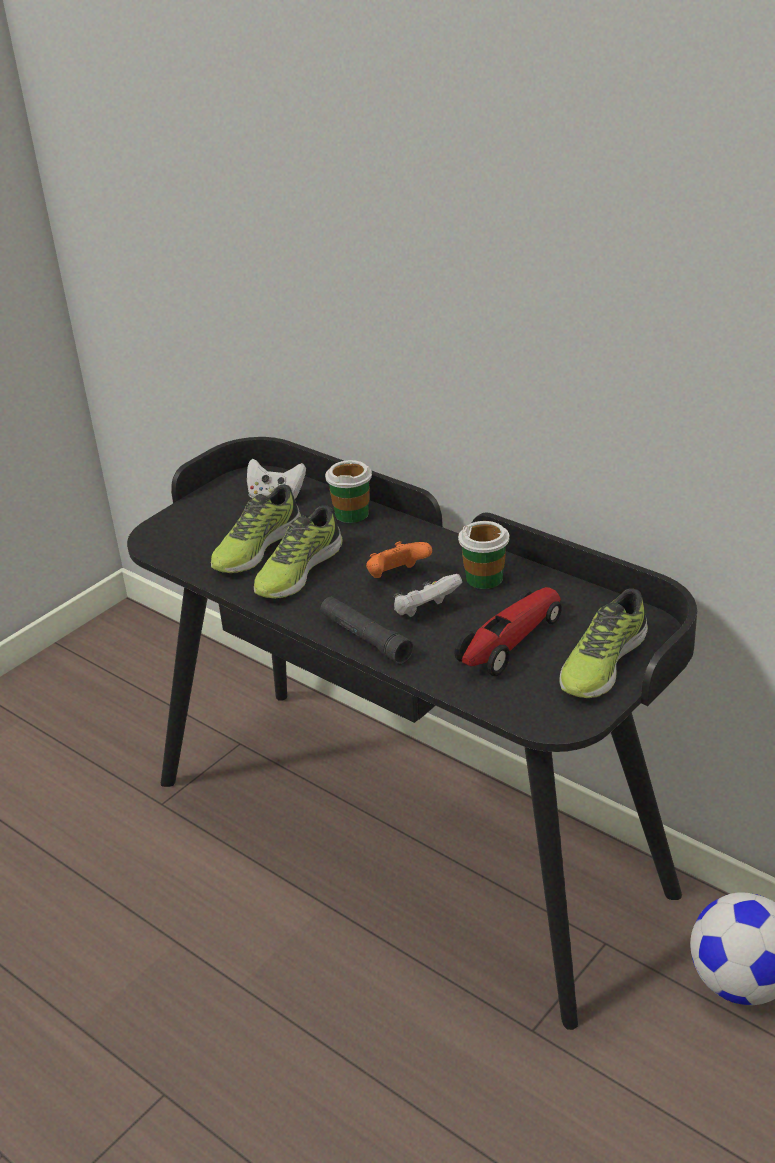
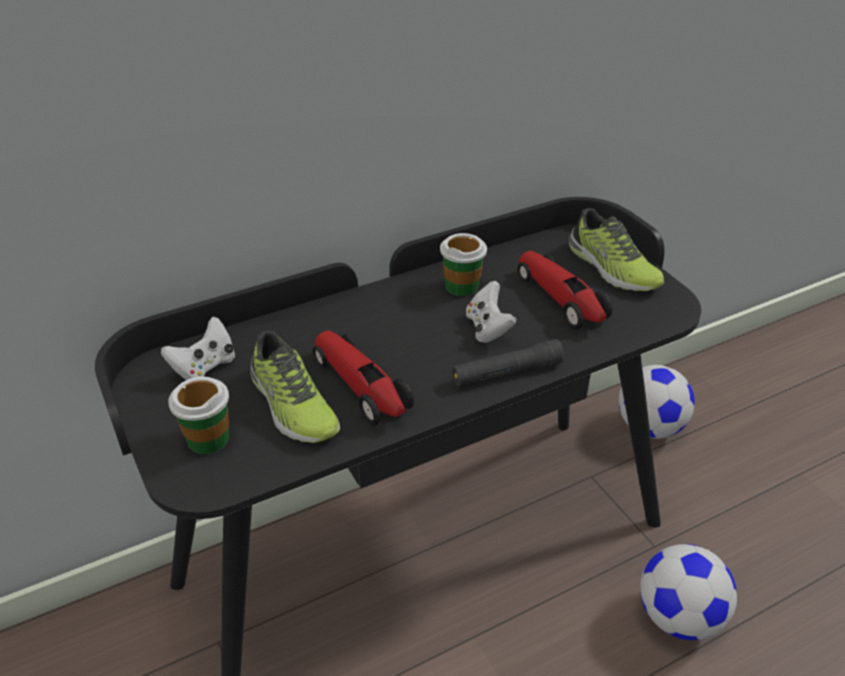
camera: 70 degrees left, 5 degrees up
(297, 571) = (361, 387): shoe -> toy car
(352, 514) = (290, 327): cup -> cup (208, 438)
(397, 577) = (422, 330): orange game controller -> none
(440, 1074) = (678, 616): none -> football

